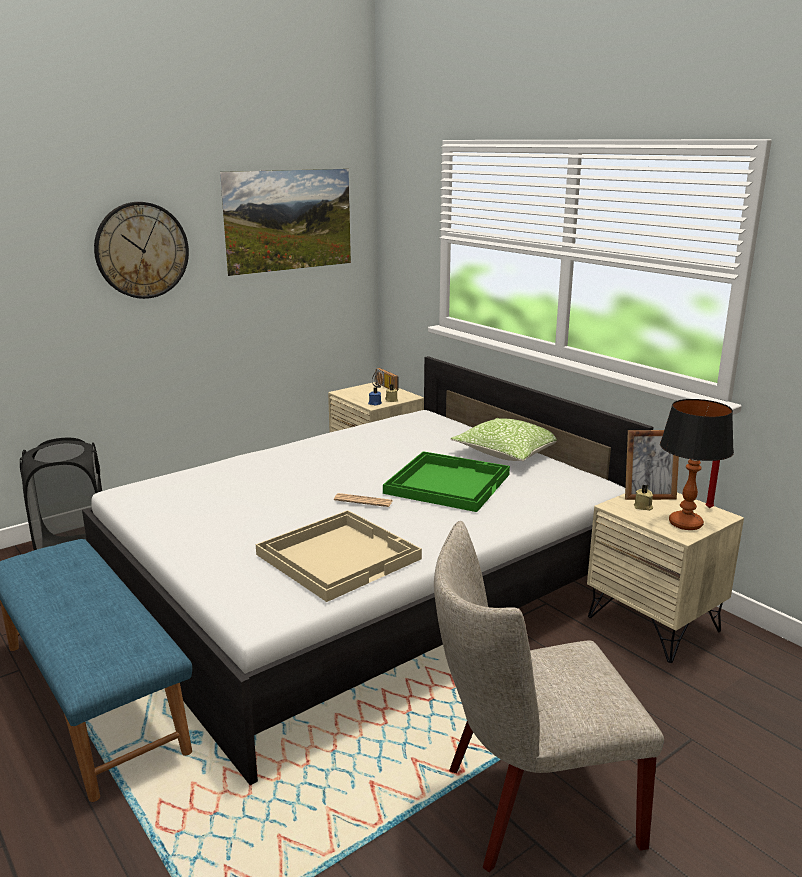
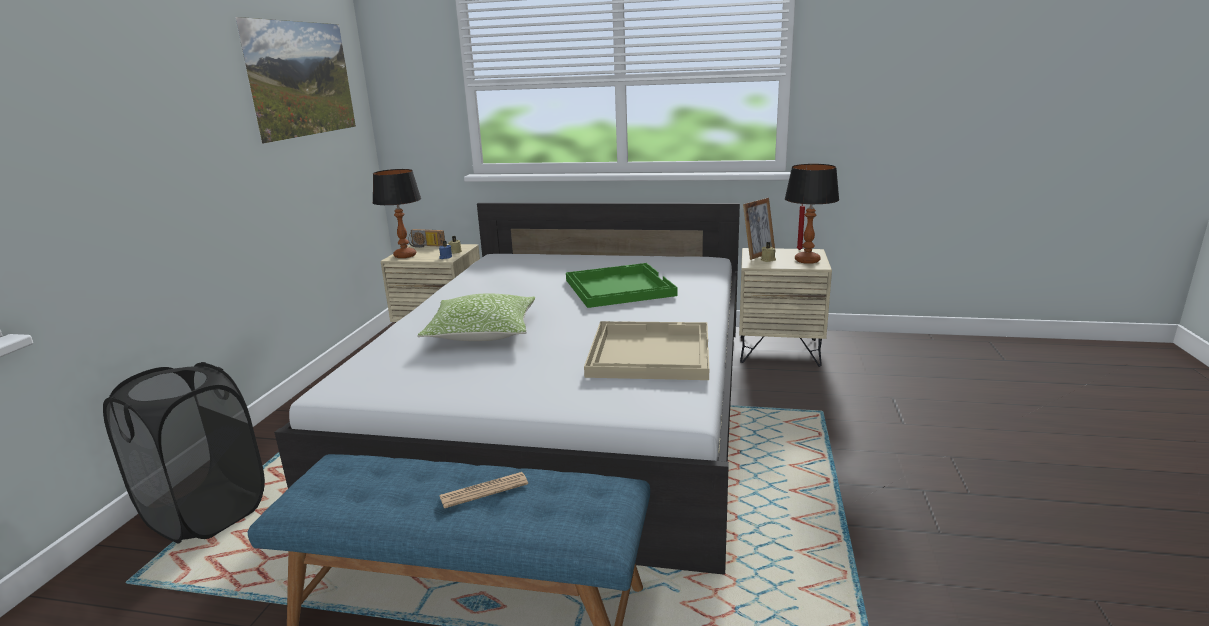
camera: 40 degrees left, 0 degrees up
(142, 250) = (175, 113): wall clock -> none
(351, 392) = (404, 255): none -> table lamp
(363, 501) = (584, 316): newspaper -> newspaper (484, 491)
(508, 452) = (614, 260): pillow -> pillow (482, 333)
(528, 806) = (887, 475): beige chair -> none

